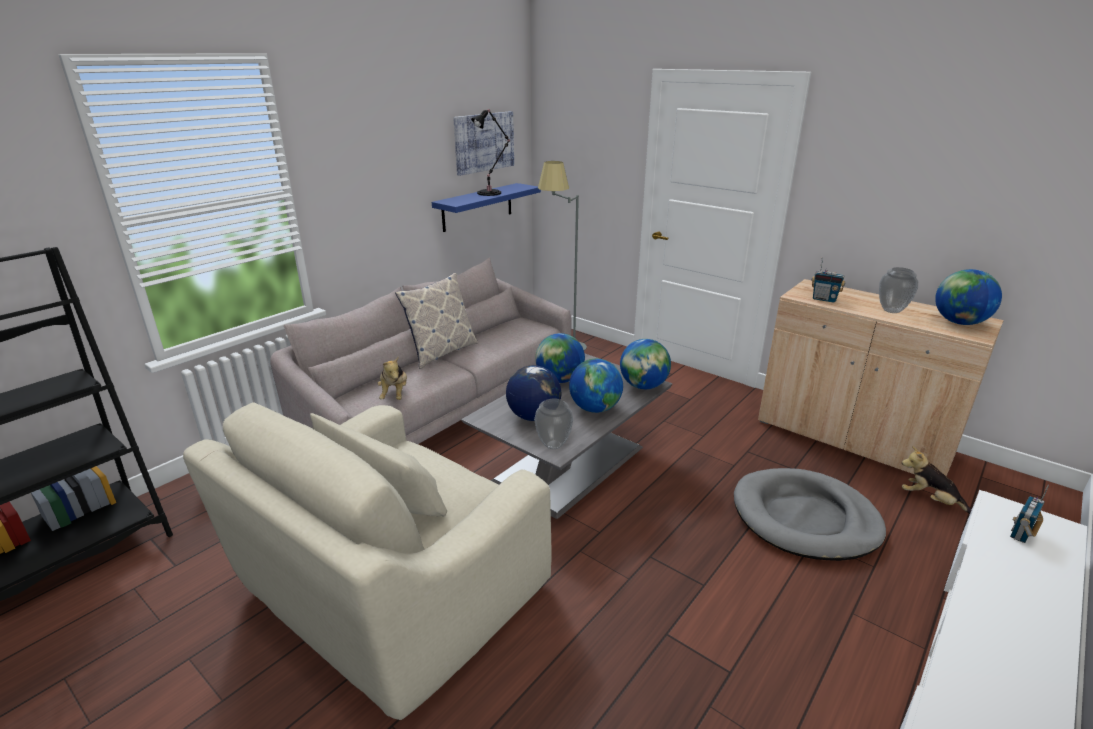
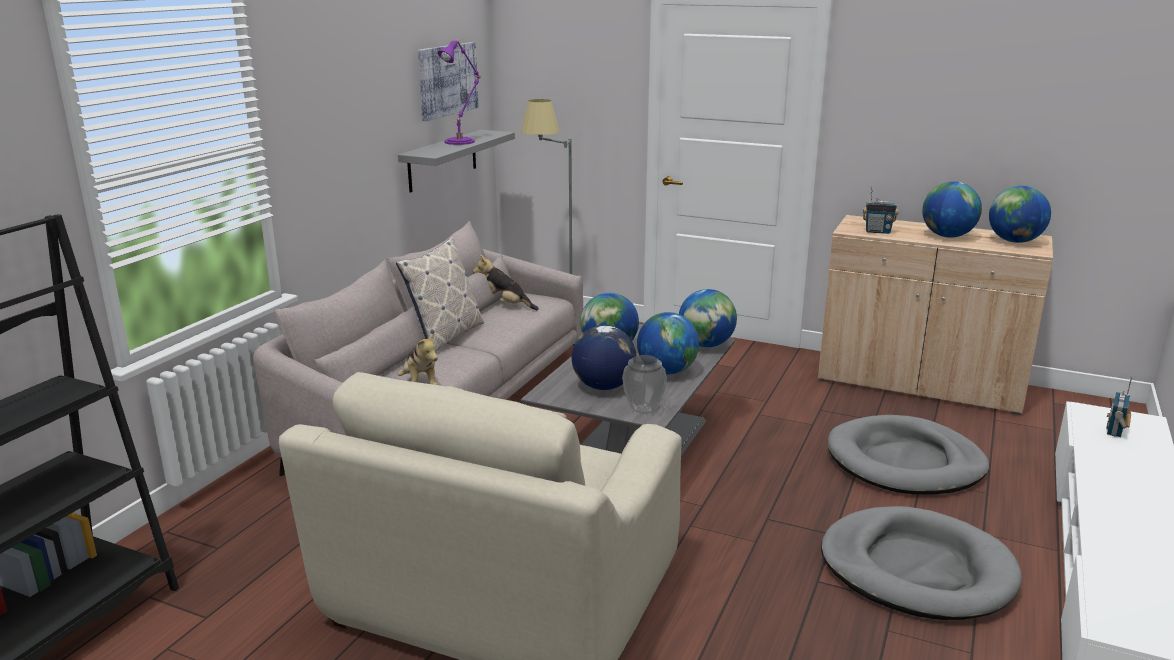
camera: 15 degrees left, 5 degrees down
(477, 207) = (442, 160): blue shelf -> grey shelf
(491, 193) = (461, 141): black table lamp -> purple table lamp
(768, 641) = (916, 569): none -> grey dog bed
(891, 310) = (947, 236): vase -> globe
(929, 500) = (1015, 429): plush toy -> plush toy (505, 306)

